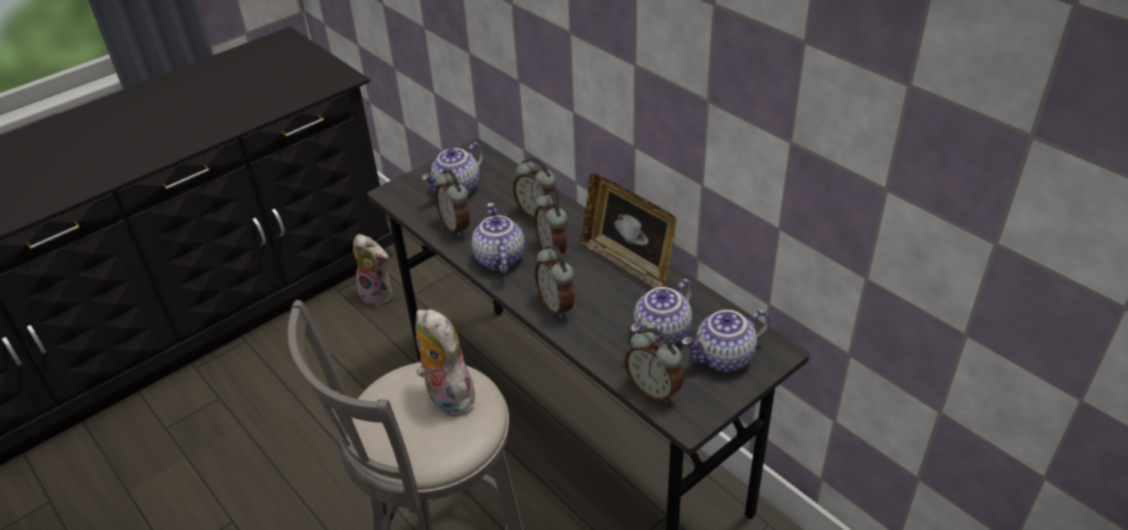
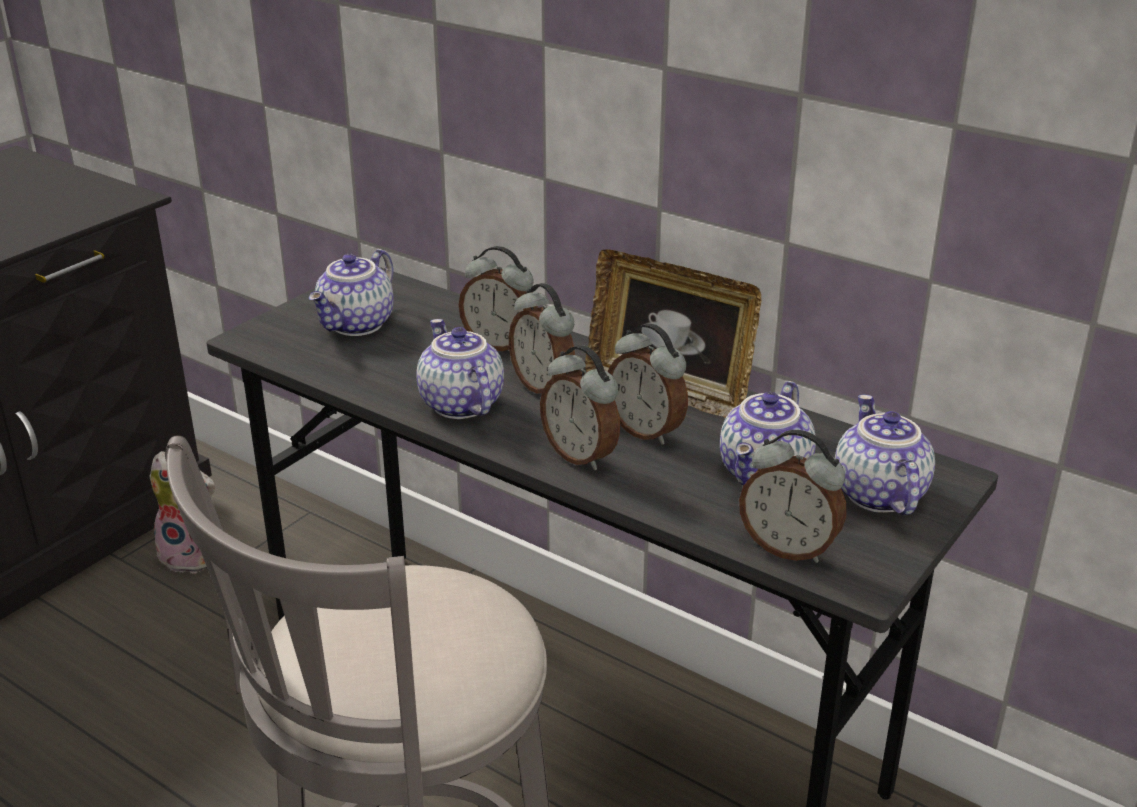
camera: 15 degrees left, 10 degrees down
(446, 397) = (431, 612): plush toy -> none
(456, 226) = (374, 371): alarm clock -> alarm clock (646, 431)
(724, 358) = (876, 494): teapot -> teapot turned 120 degrees clockwise

